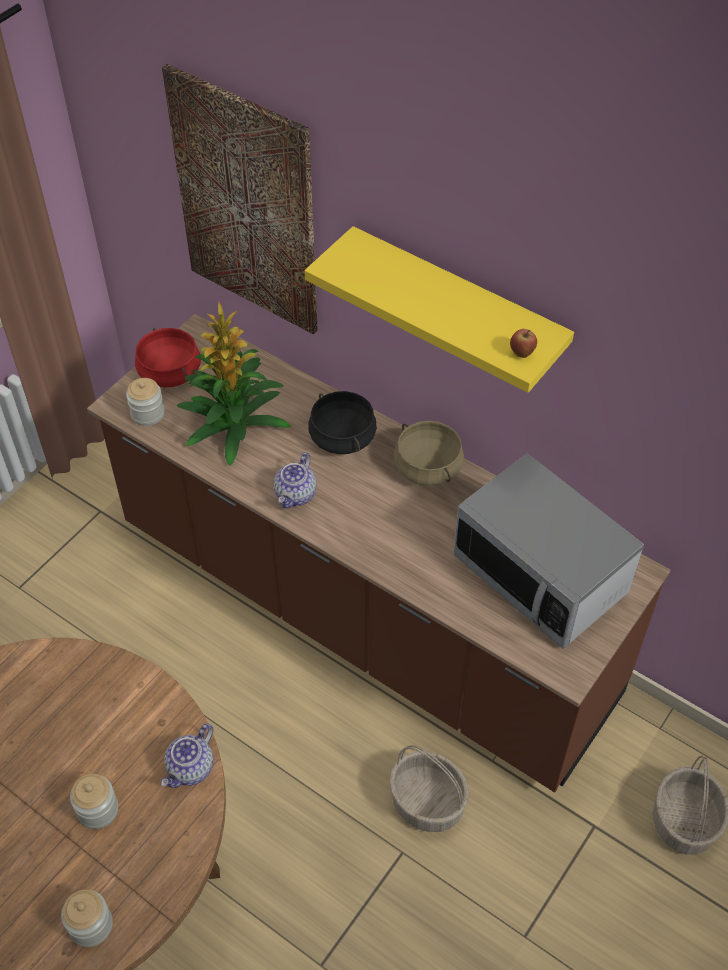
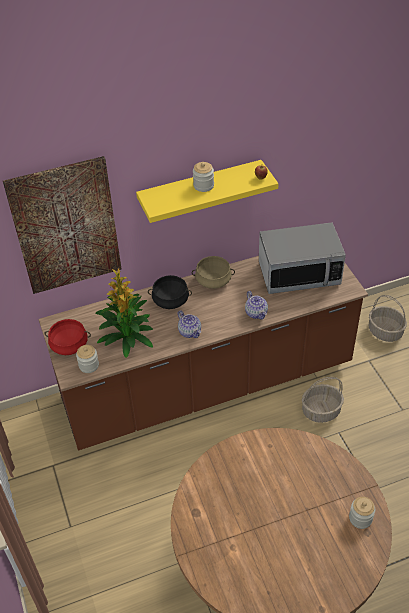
camera: 55 degrees left, 5 degrees down
(98, 810) = (301, 491): jar -> jar (203, 185)
(191, 769) = (303, 445): teapot -> teapot (256, 313)

